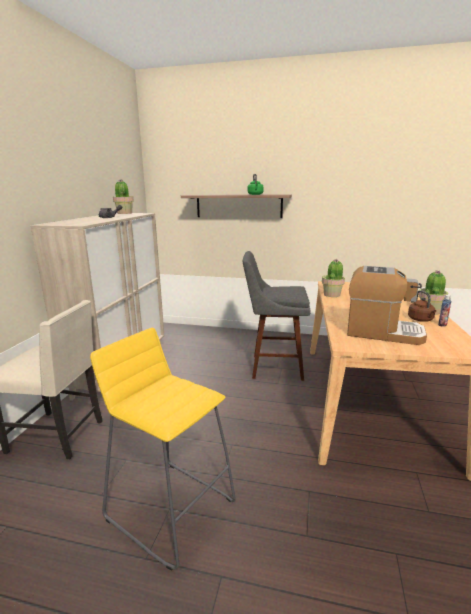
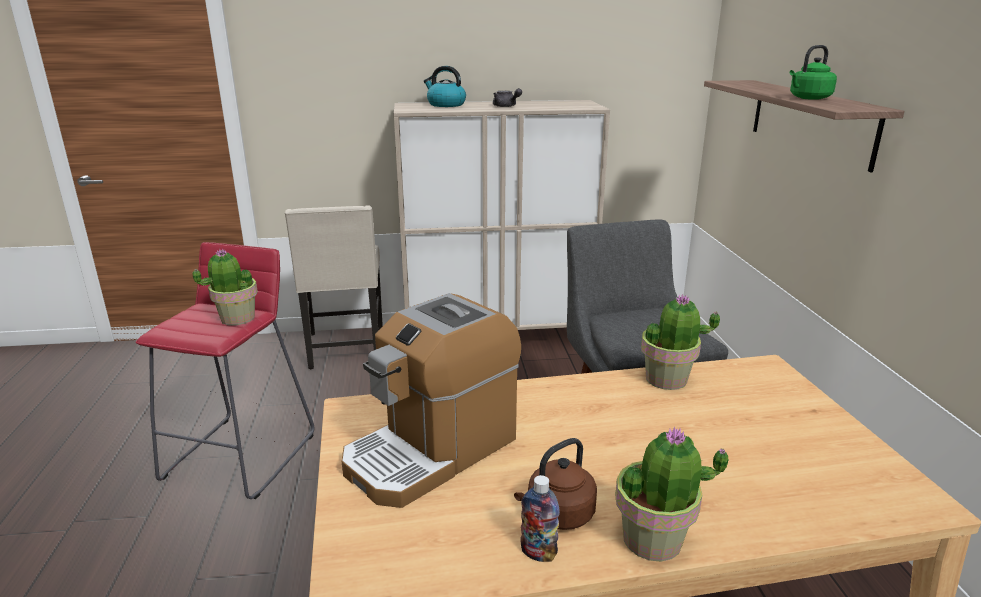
camera: 70 degrees right, 5 degrees up
(74, 221) = (445, 105): none -> kettle
(124, 213) = (580, 102): potted plant -> potted plant (237, 318)
(171, 508) = (241, 455): yellow stool -> red stool
(382, 332) = (431, 451): coffee machine -> coffee machine turned 45 degrees clockwise

